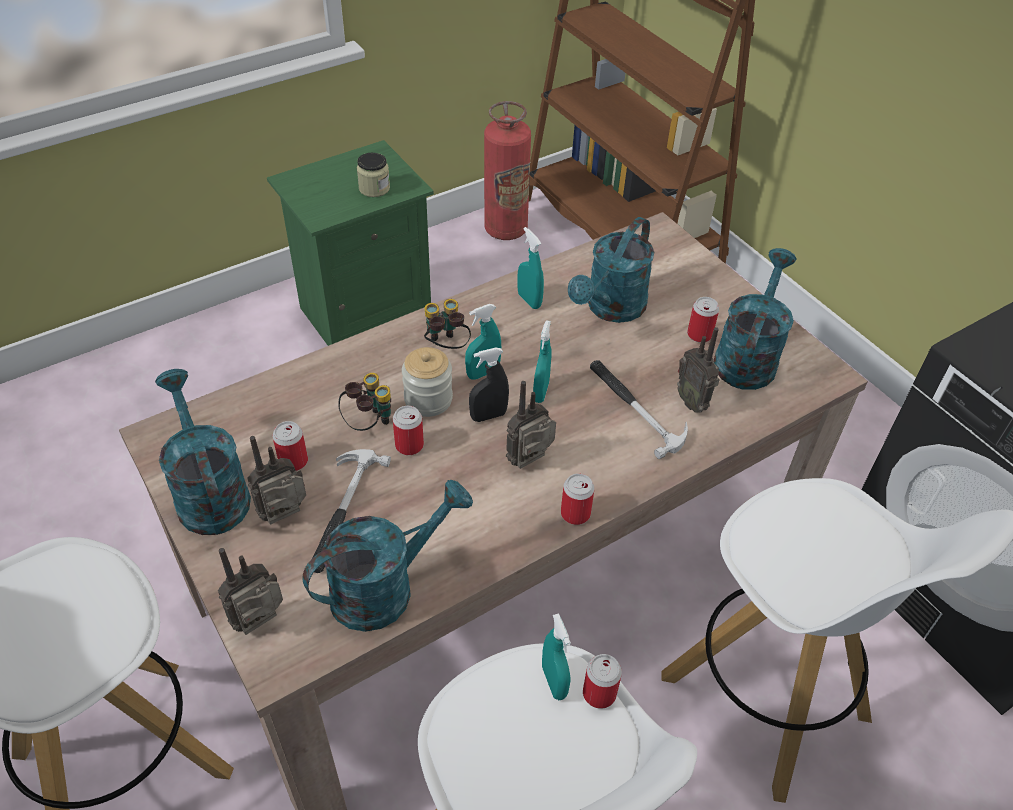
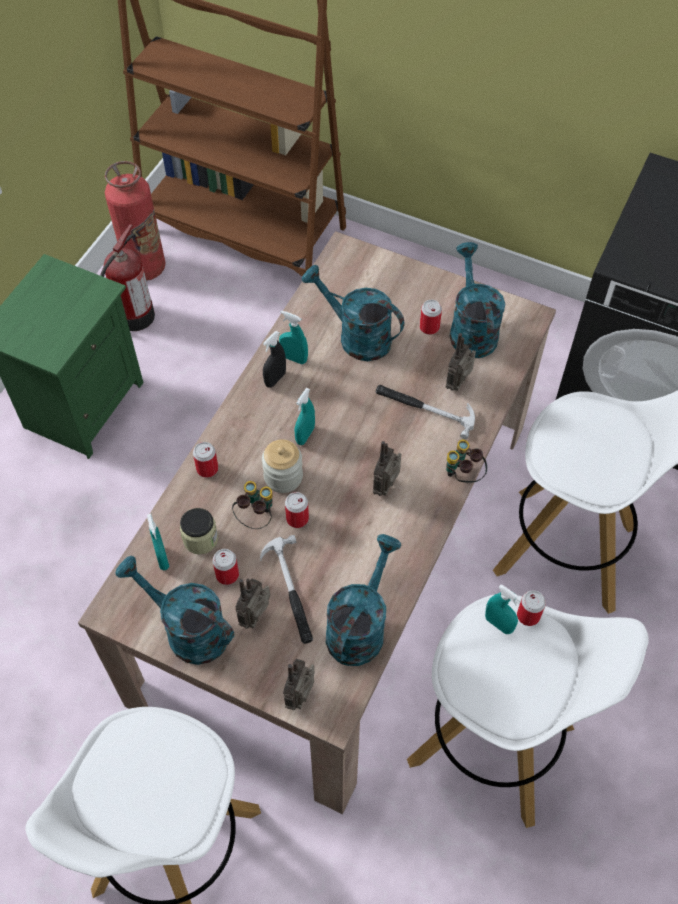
camera: 30 degrees left, 10 degrees up
(374, 188) = (75, 306): jar -> jar (200, 539)
(445, 346) = (263, 428): binoculars -> binoculars (463, 476)
(464, 264) = (134, 318): none -> fire extinguisher
(488, 416) = (333, 467): black spray bottle -> black spray bottle (275, 379)
(541, 392) = (355, 429): turquoise spray bottle -> turquoise spray bottle (162, 558)
(575, 513) = (440, 507): can -> can (207, 469)
(611, 309) = (356, 337): turquoise watering can -> turquoise watering can turned 120 degrees clockwise
(693, 402) = (459, 384): radio -> radio turned 90 degrees clockwise

